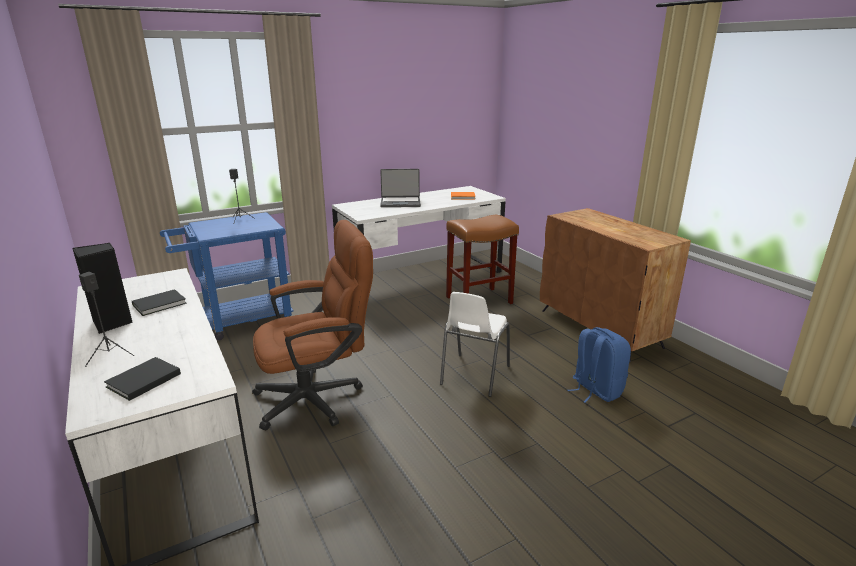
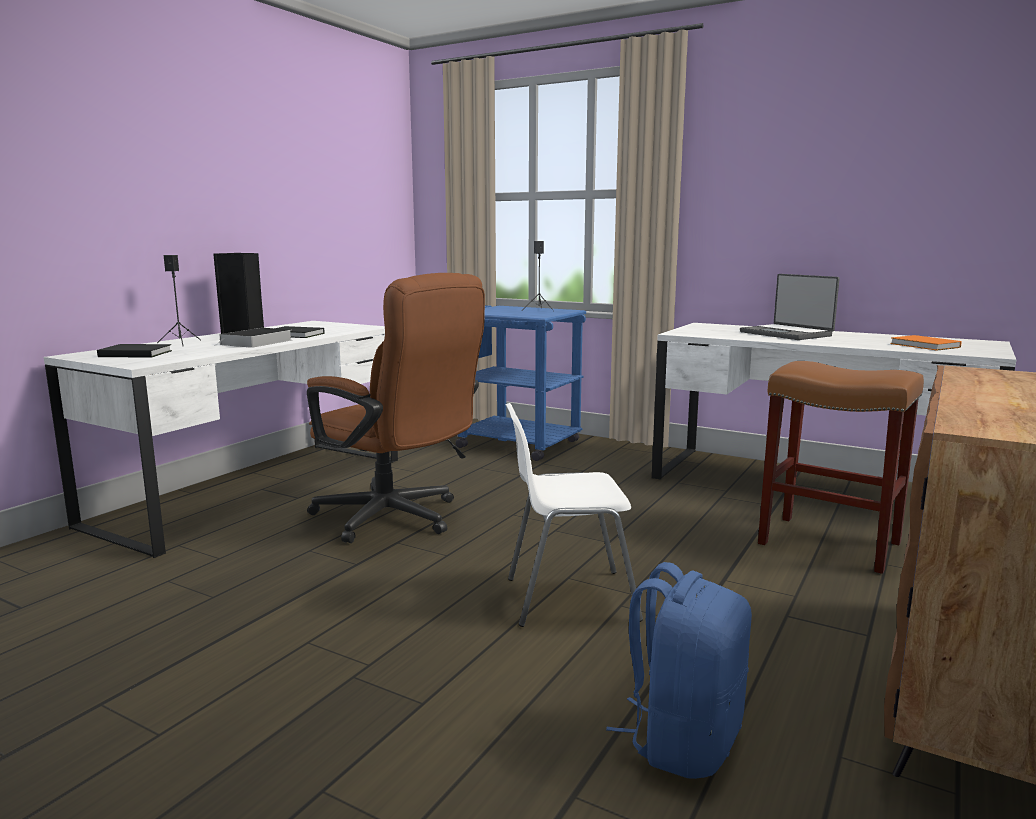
camera: 60 degrees right, 10 degrees down
(175, 323) = (256, 342): none -> book

